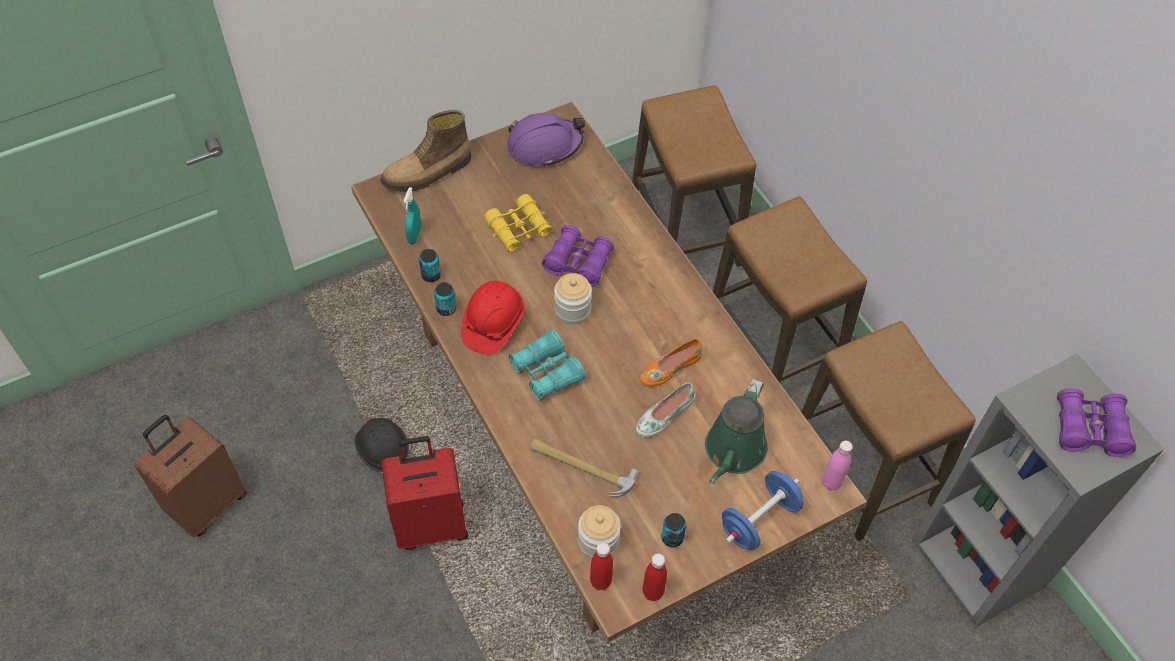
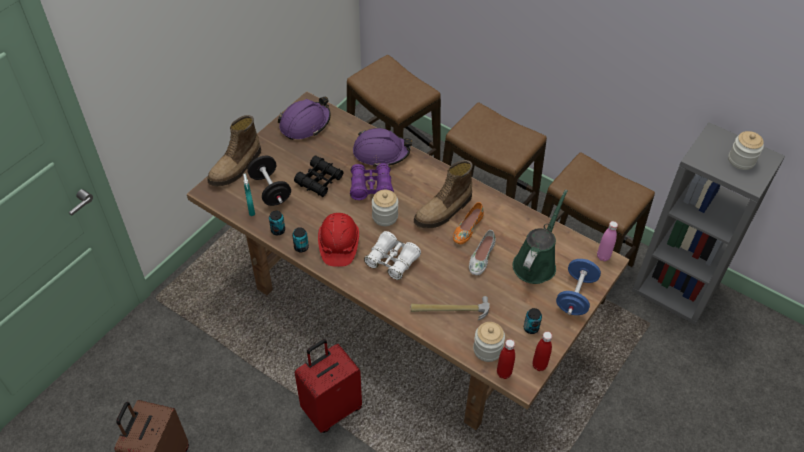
camera: 25 degrees left, 5 degrees down
(383, 449) = (270, 375): black hard hat -> none
(452, 219) = (270, 190): none -> black dumbbell
(519, 229) = (319, 180): yellow binoculars -> black binoculars
(547, 372) = (392, 261): turquoise binoculars -> white binoculars
(618, 221) = (381, 153): none -> purple hard hat
(653, 332) = (444, 211): none -> boot
(733, 452) = (536, 262): green watering can -> green watering can turned 150 degrees counterclockwise
(1089, 430) = (741, 160): purple binoculars -> jar

